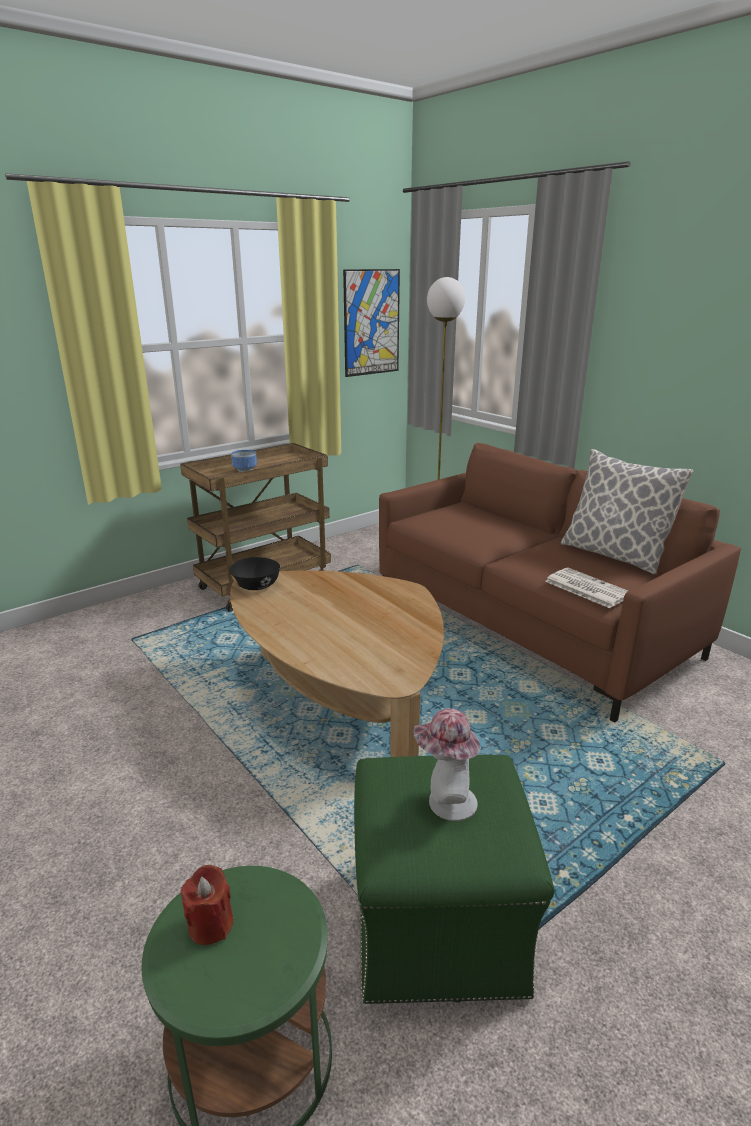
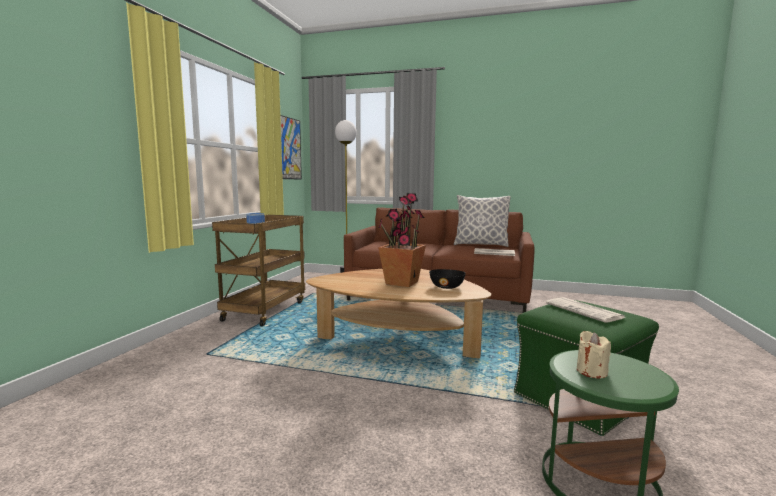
camera: 35 degrees left, 15 degrees down
(210, 924) = (591, 371): red candle -> beige candle
(257, 586) = (326, 280): black bowl -> black bowl (447, 287)
(338, 619) = (401, 282): none -> potted plant
(445, 802) = (585, 311): hat -> newspaper

